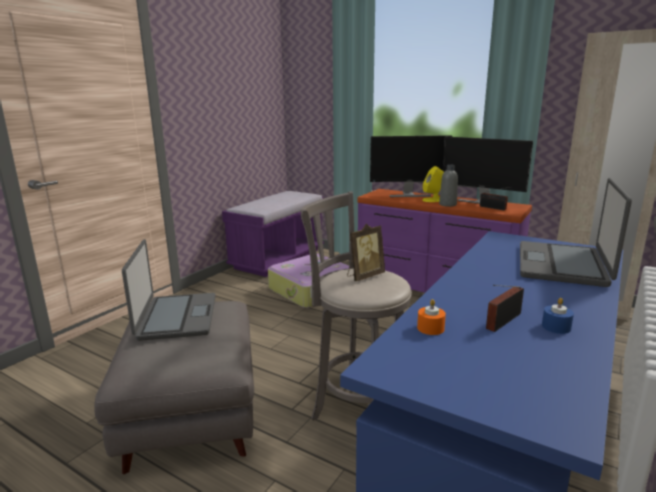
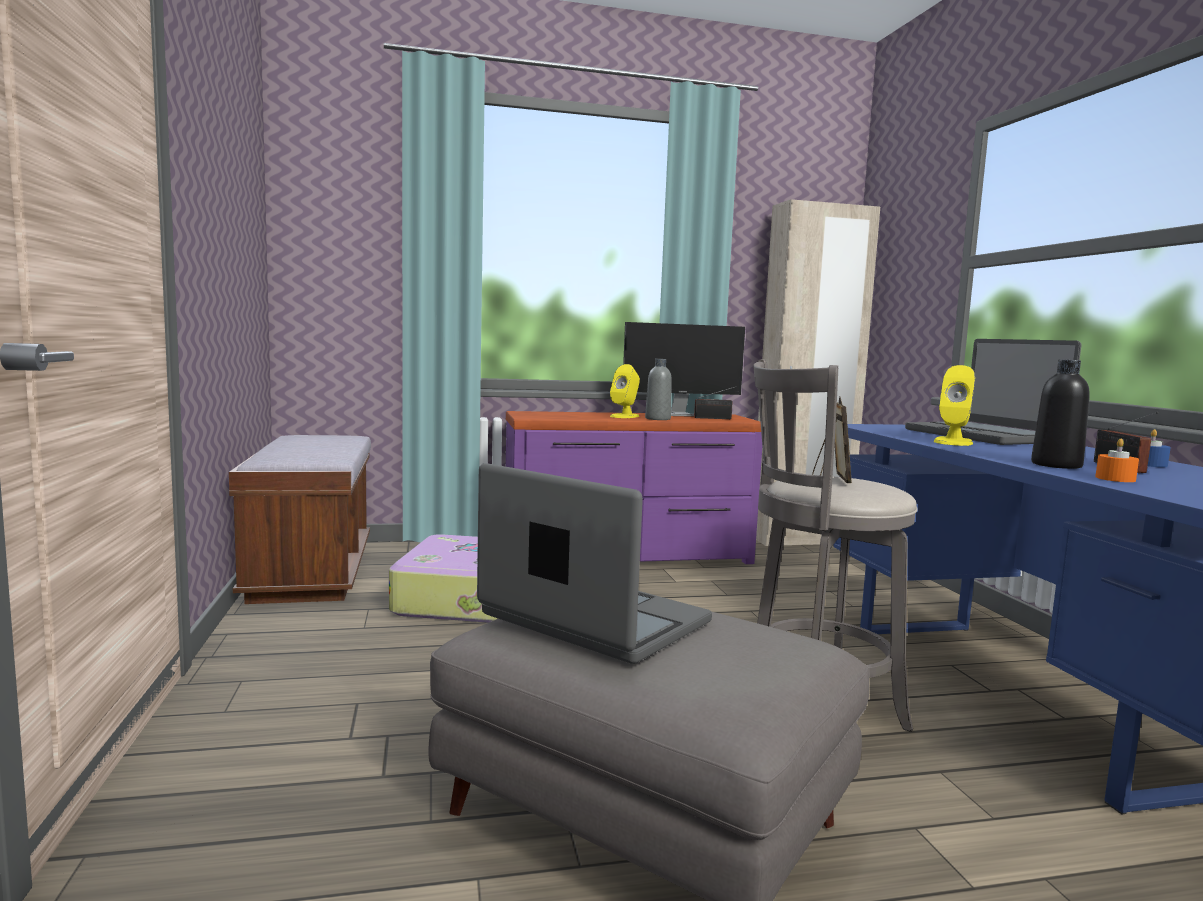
camera: 45 degrees left, 10 degrees down
(278, 259) = (310, 572): purple bench -> brown bench
(408, 195) = (574, 414): monitor -> none
(455, 305) = (1056, 465): none -> black bottle
(492, 266) = (953, 442): none -> yellow speaker

